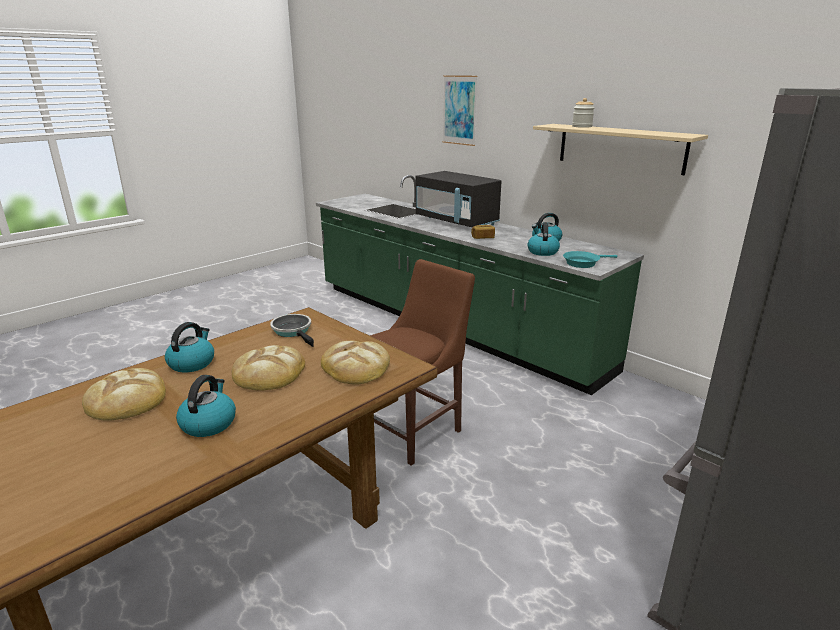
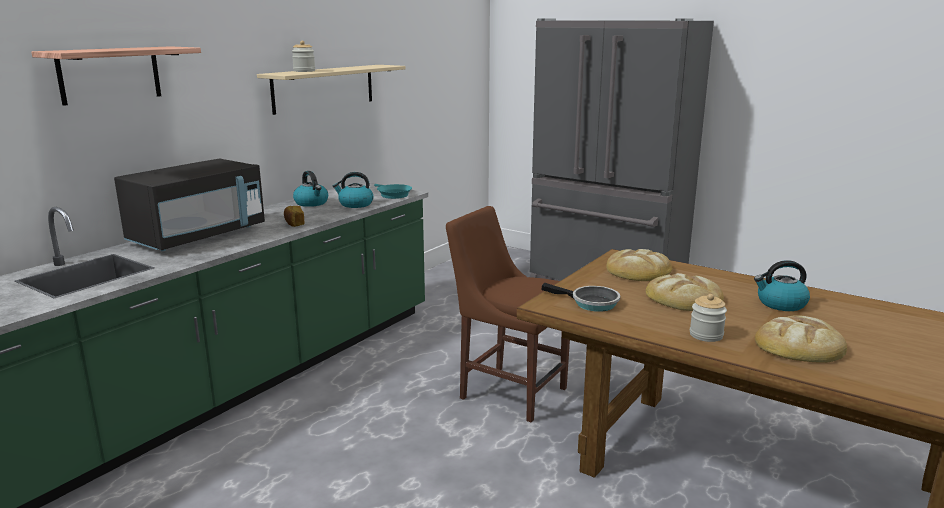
camera: 100 degrees left, 5 degrees down
(192, 363) = (706, 335): kettle -> jar
(293, 331) = (591, 303): frying pan -> frying pan turned 105 degrees counterclockwise
(459, 110) = (110, 74): picture -> shelf

